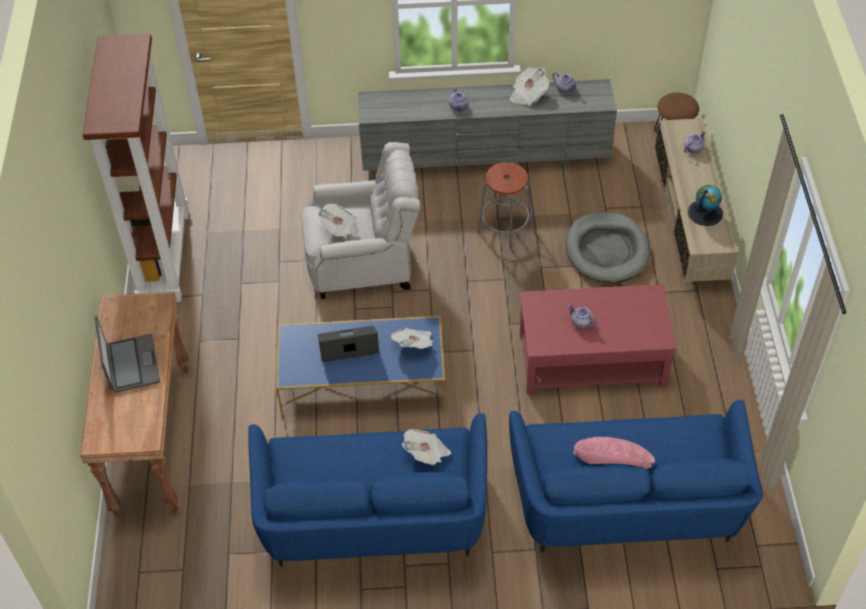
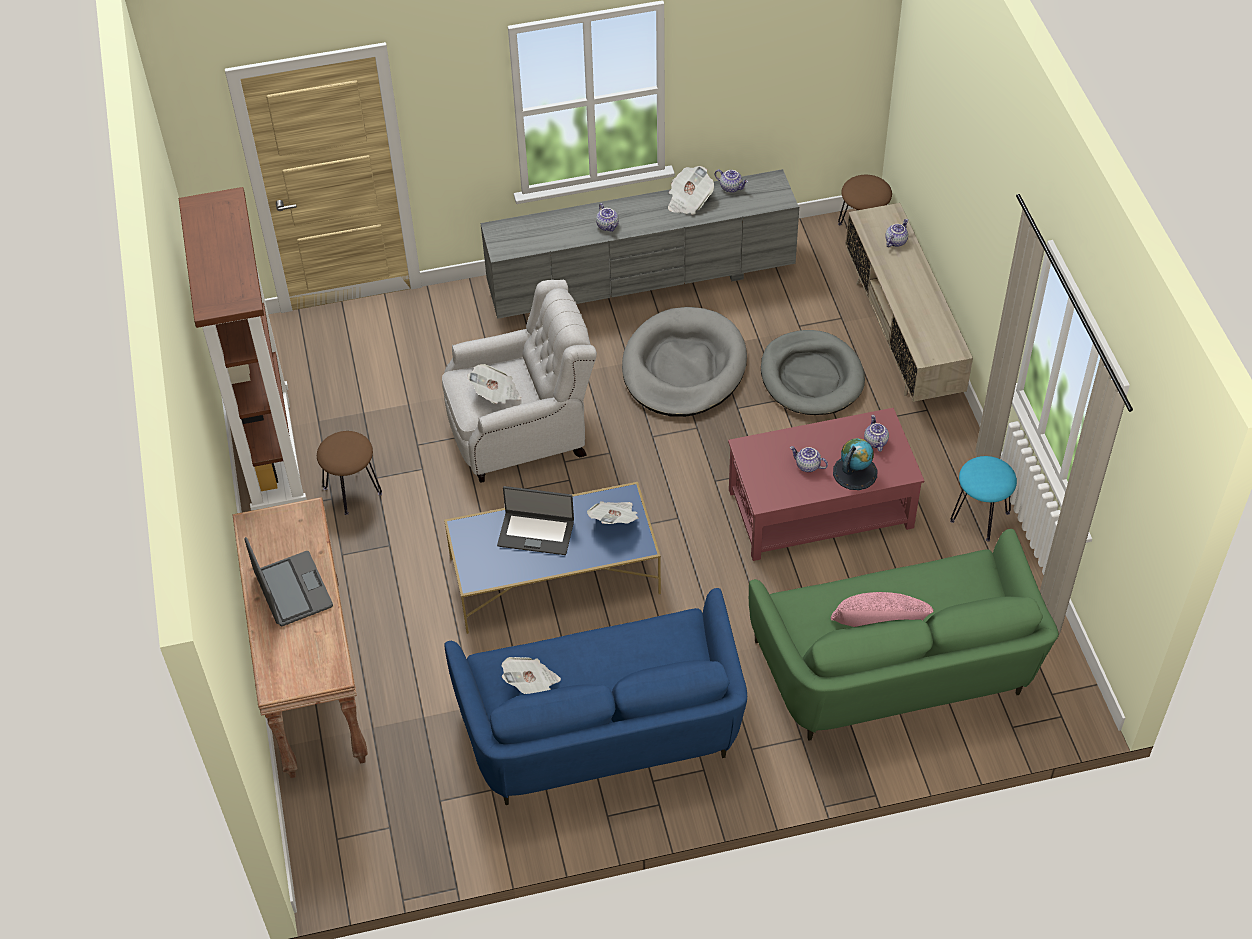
camera: 10 degrees left, 0 degrees up
(220, 291) = (353, 491): none -> brown stool
(348, 345) = (536, 533): laptop -> laptop turned 150 degrees counterclockwise
(426, 453) = (660, 644): newspaper -> newspaper (531, 684)
(504, 229) = (684, 367): grey stool -> grey dog bed
(628, 506) = (897, 672): blue sofa -> green sofa
(641, 310) = (875, 441): none -> teapot
(705, 213) = (925, 316): globe -> globe (855, 472)
(724, 385) = (980, 517): none -> turquoise stool

